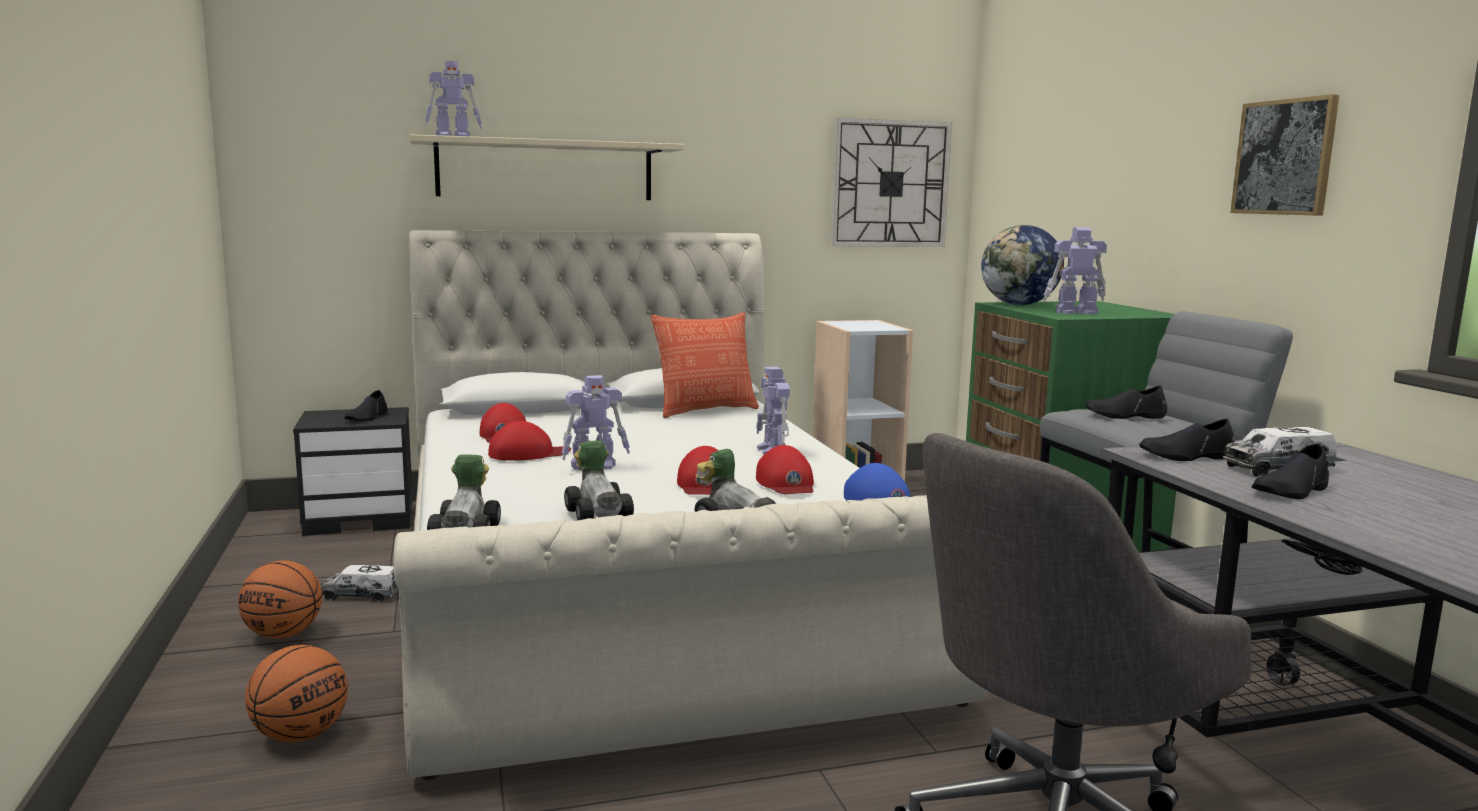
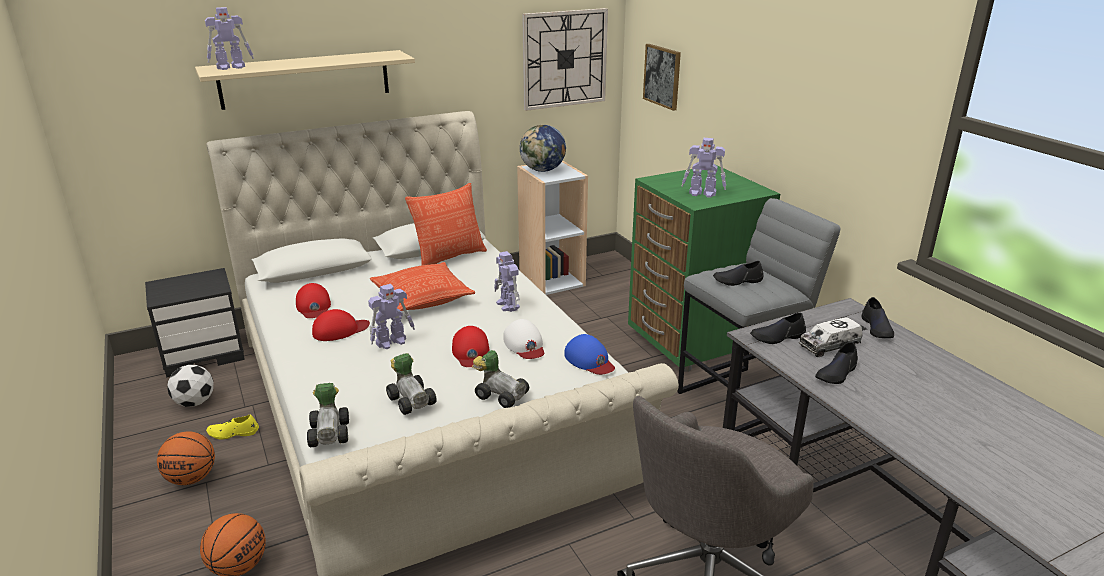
camera: 10 degrees left, 15 degrees up
(326, 562) = (195, 402): none -> football
(361, 595) = (233, 433): toy truck -> yellow shoe
(367, 417) = (198, 286): black shoe -> black shoe (877, 328)
(654, 439) = (422, 299): none -> orange pillow
(786, 483) = (524, 345): red cap -> white cap
(1019, 304) = (665, 181): globe -> globe (543, 170)
(1074, 312) = (703, 193): toy robot -> toy robot turned 150 degrees counterclockwise
(1284, 157) = (840, 104): picture -> picture (662, 76)

